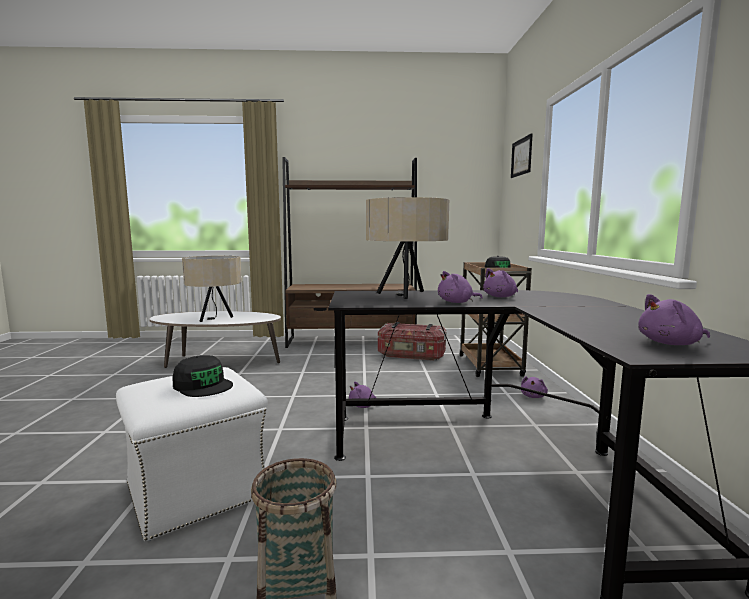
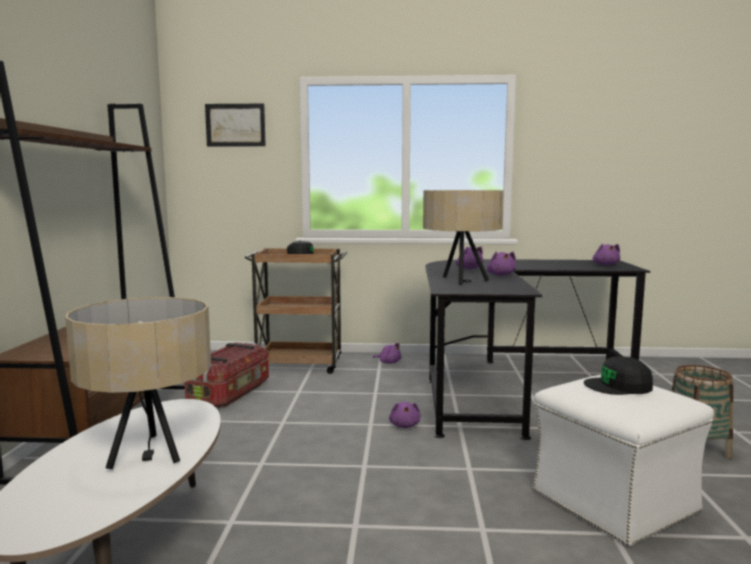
camera: 85 degrees left, 0 degrees up
(203, 385) = (618, 386): black cap -> black cap turned 135 degrees counterclockwise

